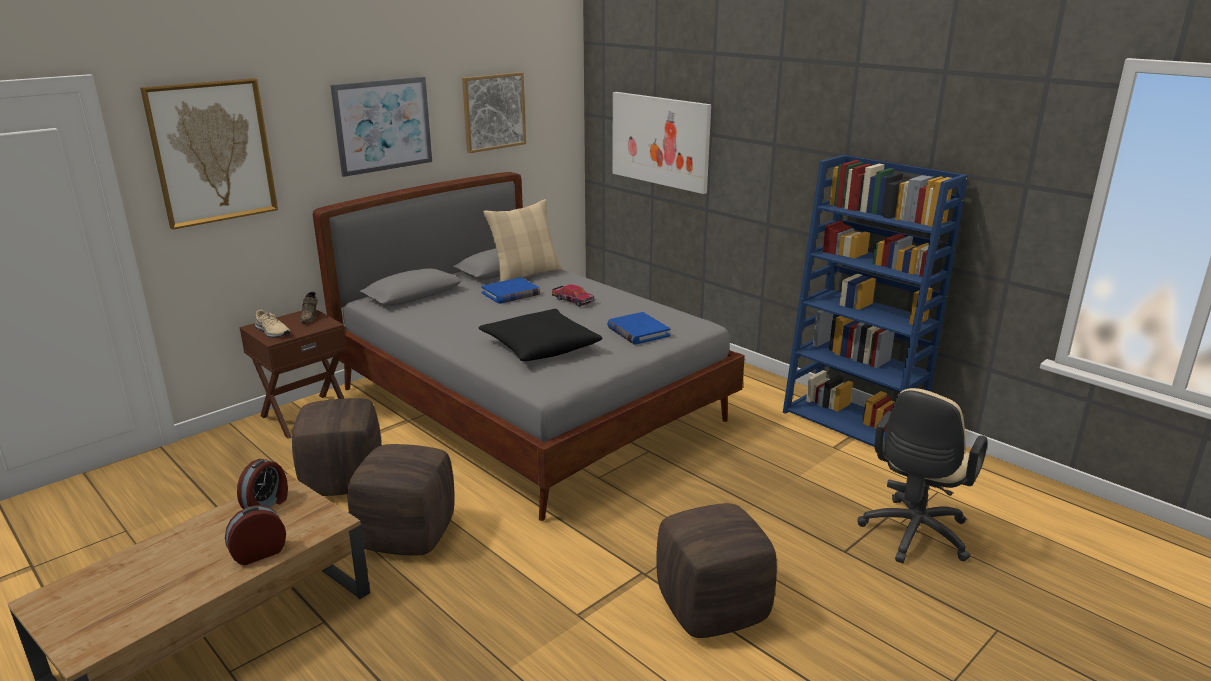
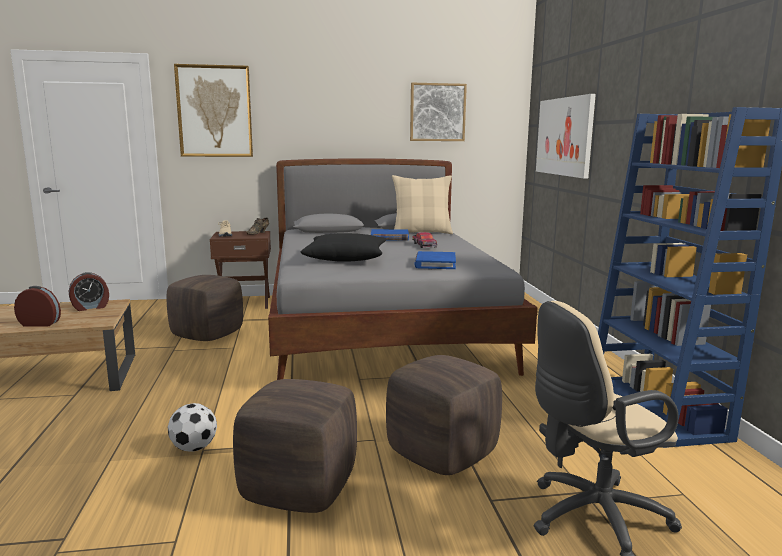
camera: 35 degrees right, 10 degrees down
(383, 125) = (340, 110): picture -> none
(407, 536) = (189, 370): brown ottoman -> brown ottoman (442, 455)
(565, 617) = (193, 448): none -> football

